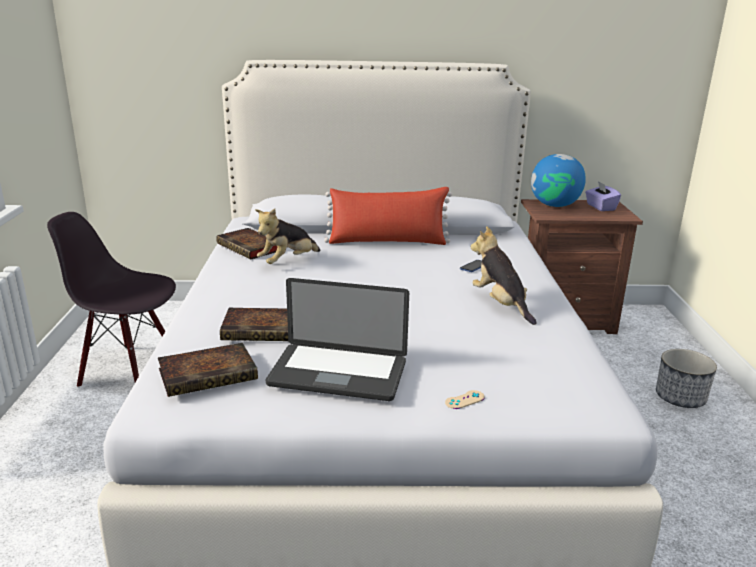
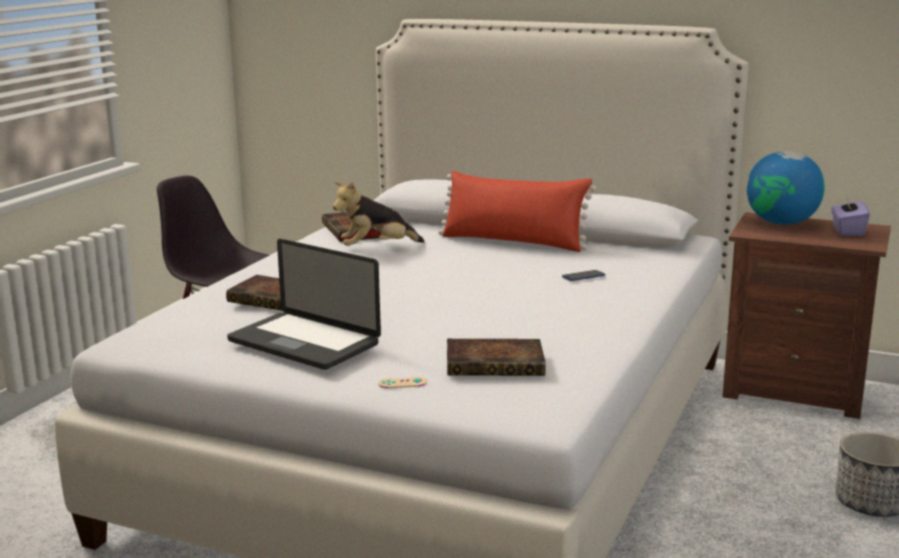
camera: 25 degrees right, 5 degrees down
(210, 374) = (191, 325): book -> book (497, 364)
(500, 304) = (562, 314): plush toy -> none

